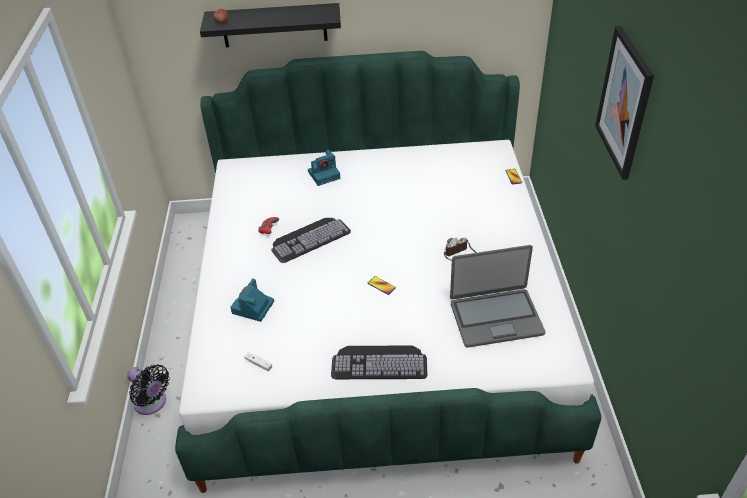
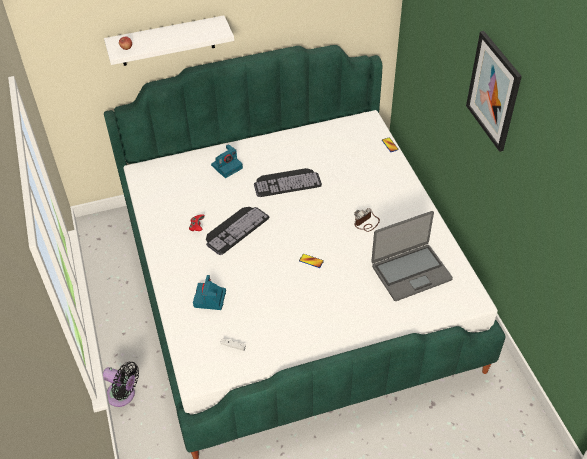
camera: 15 degrees left, 5 degrees up
(274, 25) = (167, 41): black shelf -> white shelf
(380, 362) = (331, 326): keyboard -> keyboard (287, 182)

